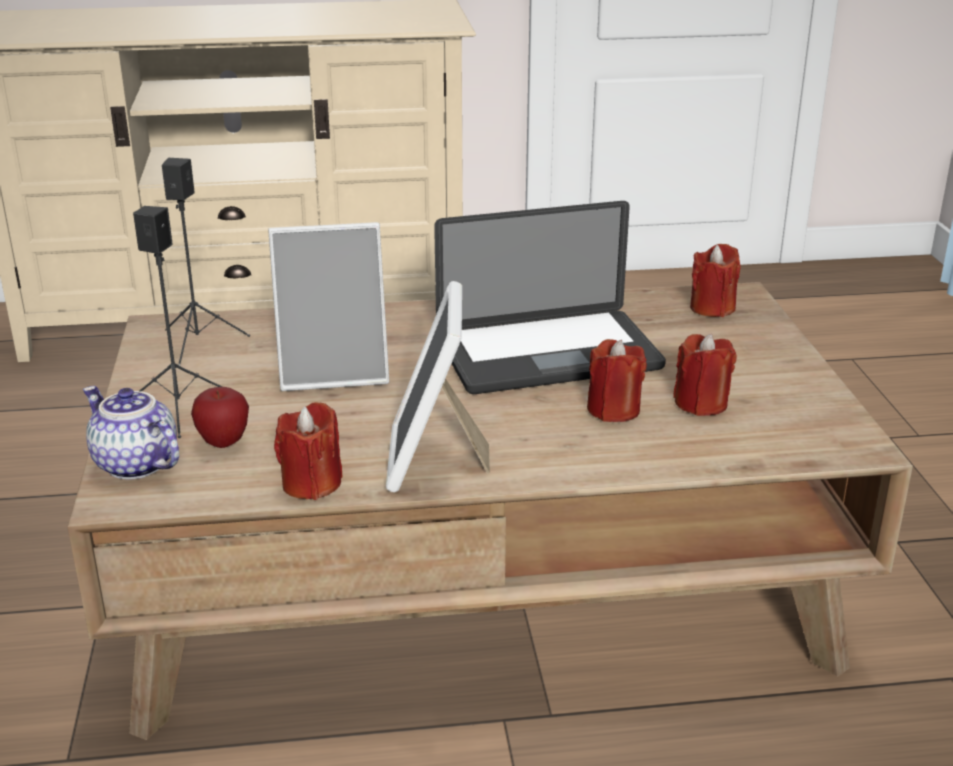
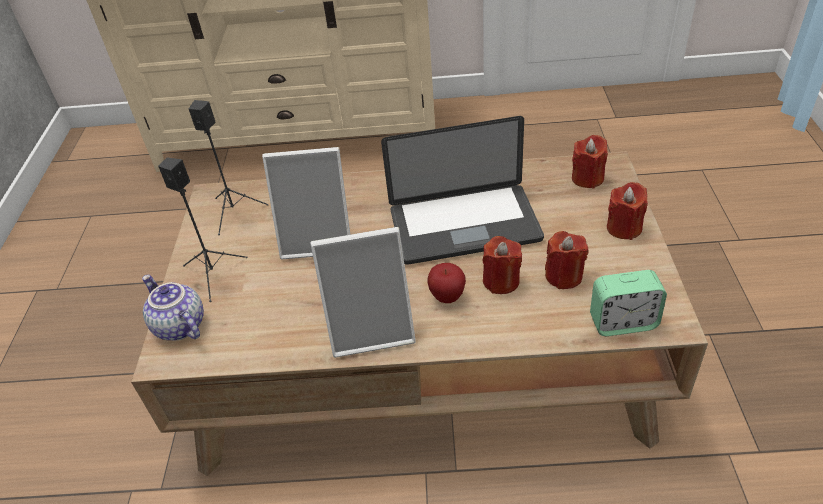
camera: 10 degrees right, 15 degrees up
(224, 442) = (237, 307): apple -> apple (447, 297)
(311, 483) = (288, 348): red candle -> red candle (624, 228)
(435, 460) = (372, 328): picture frame -> picture frame turned 105 degrees counterclockwise
(793, 447) = (623, 322): none -> alarm clock

